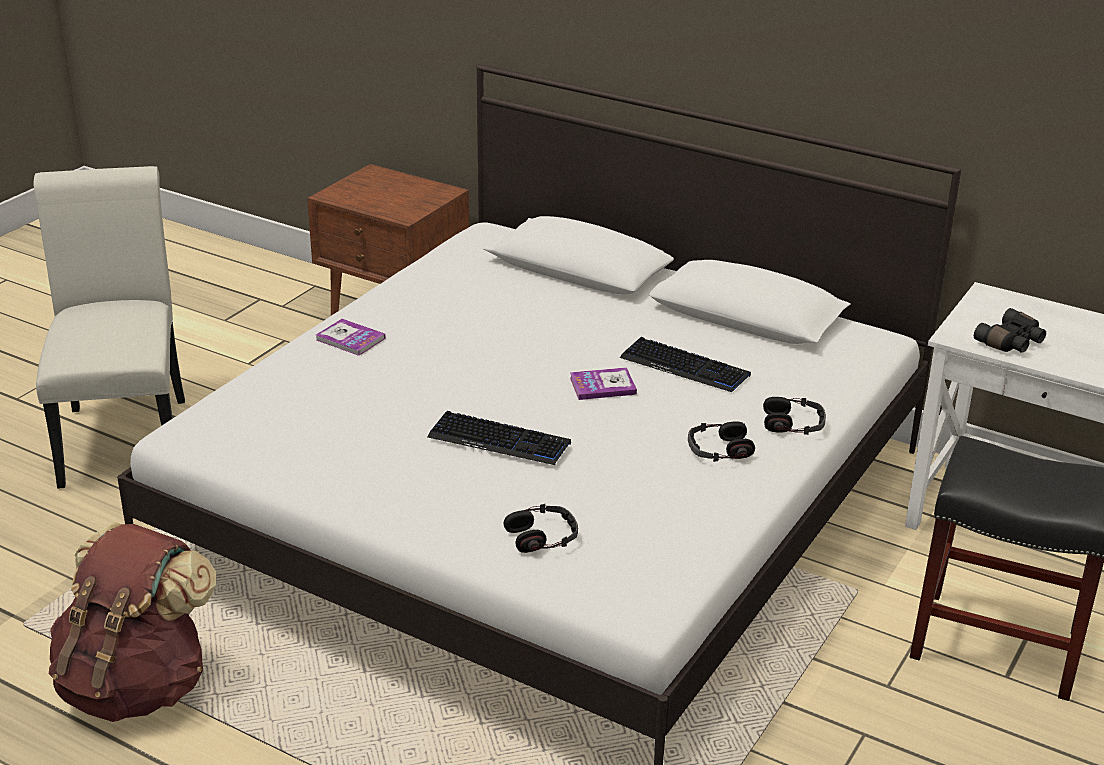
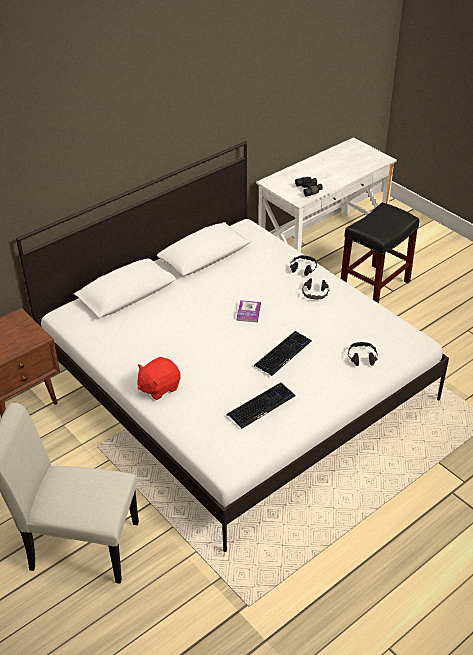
camera: 70 degrees left, 10 degrees up
(137, 685) = (316, 558): brown backpack -> none
(350, 339) = (159, 387): book -> red plush toy
(685, 367) = (243, 284): keyboard -> keyboard (261, 406)

